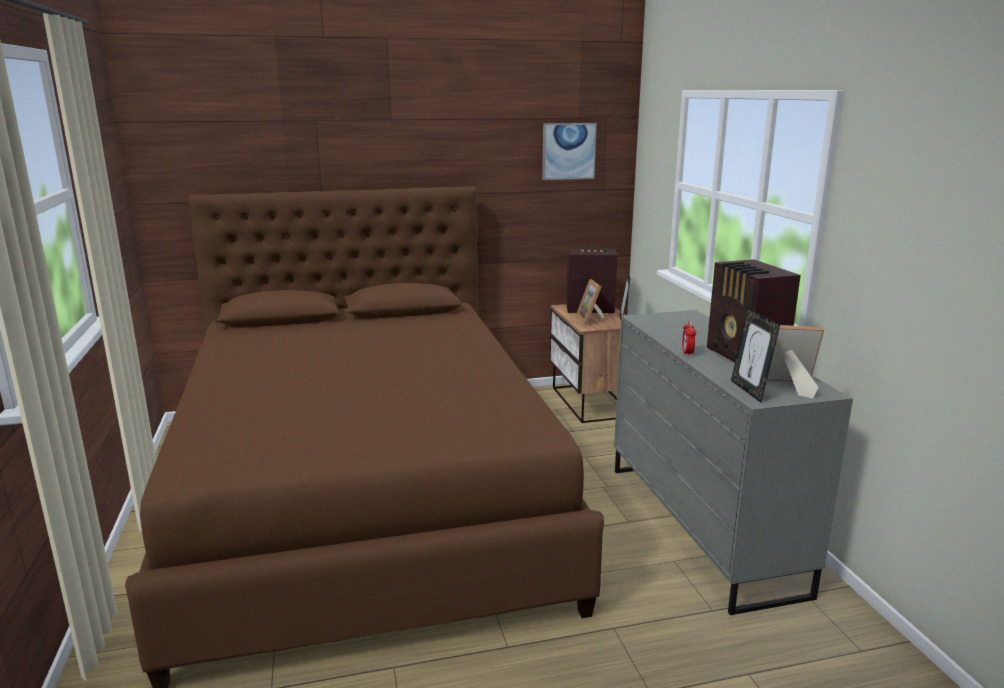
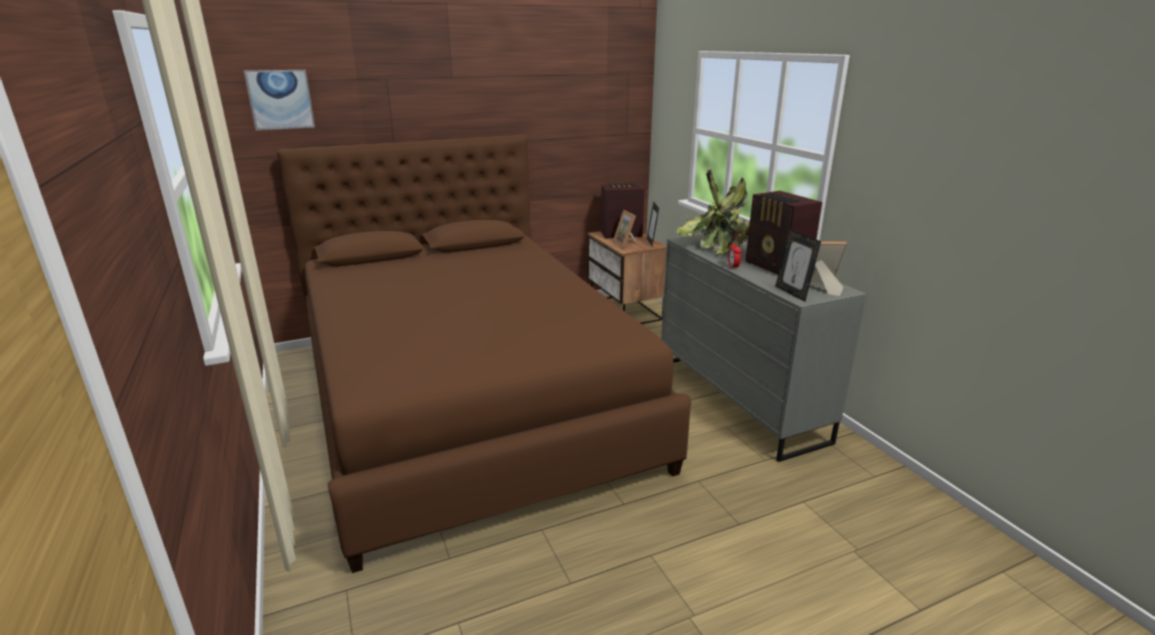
camera: 10 degrees left, 5 degrees up
(568, 151) = (599, 102): picture -> picture (280, 99)
(681, 327) = (717, 246): none -> potted plant

